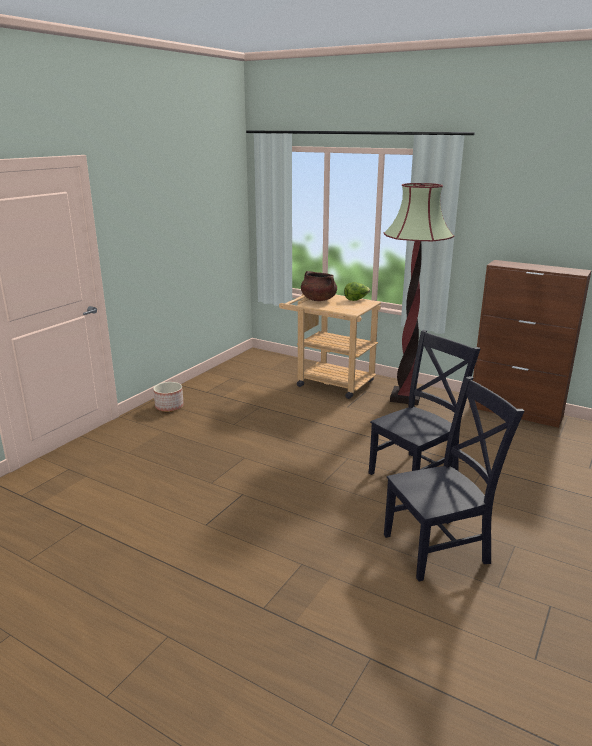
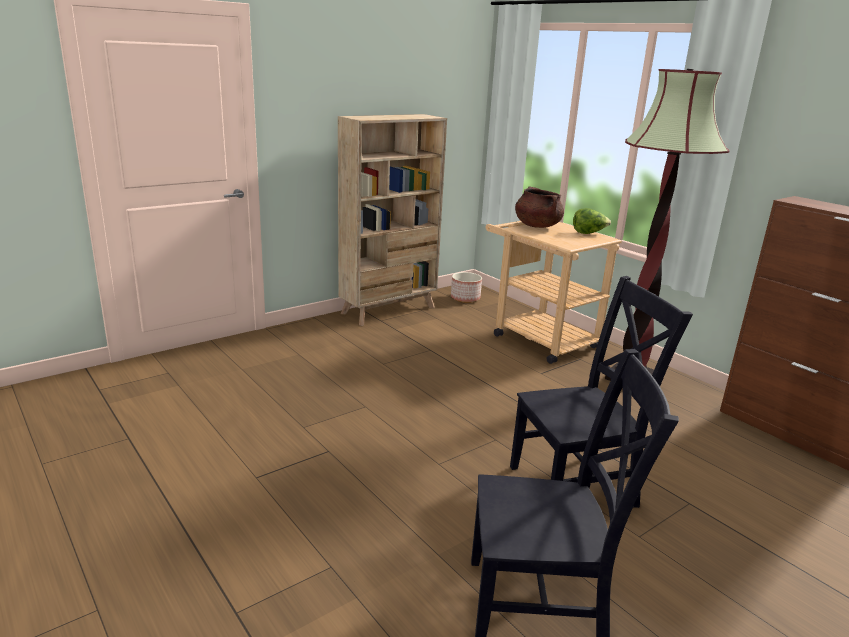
camera: 20 degrees right, 0 degrees up
(169, 406) = (327, 328): planter -> planter (465, 298)
(207, 383) = (389, 310): none -> beige bookcase

